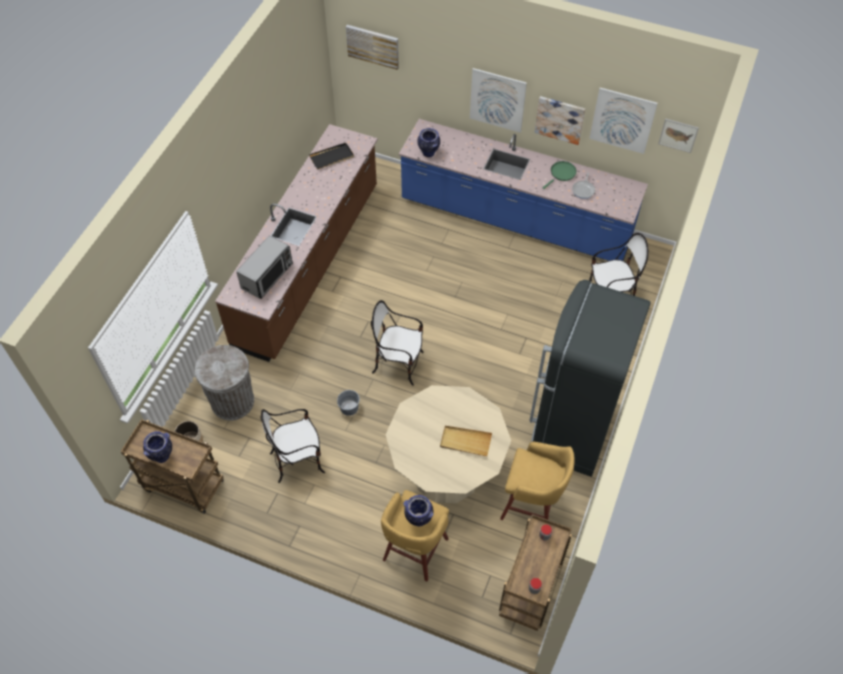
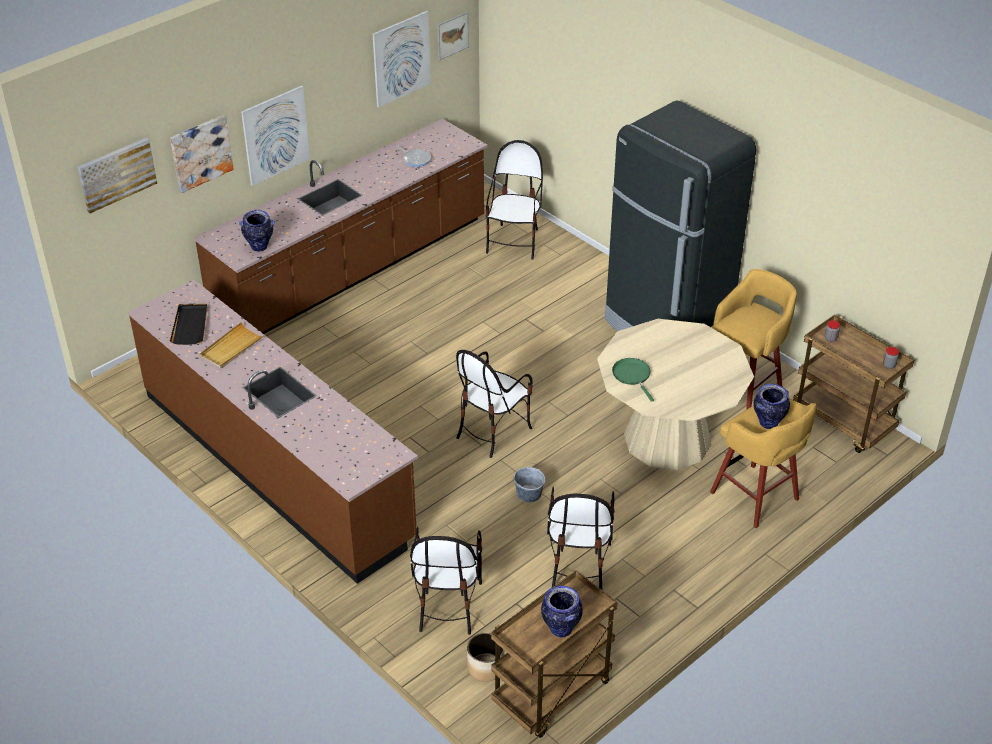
camera: 65 degrees left, 15 degrees down
(232, 401) = (447, 605): grey trash can -> chair
(267, 276) = (345, 437): microwave -> none
(465, 442) = (688, 356): beige tray -> beige tray (232, 348)
(515, 220) = (353, 270): blue counter -> brown counter
(560, 119) = (344, 107): picture -> picture (201, 152)
(561, 174) = (379, 165): green frying pan -> green frying pan (632, 375)

